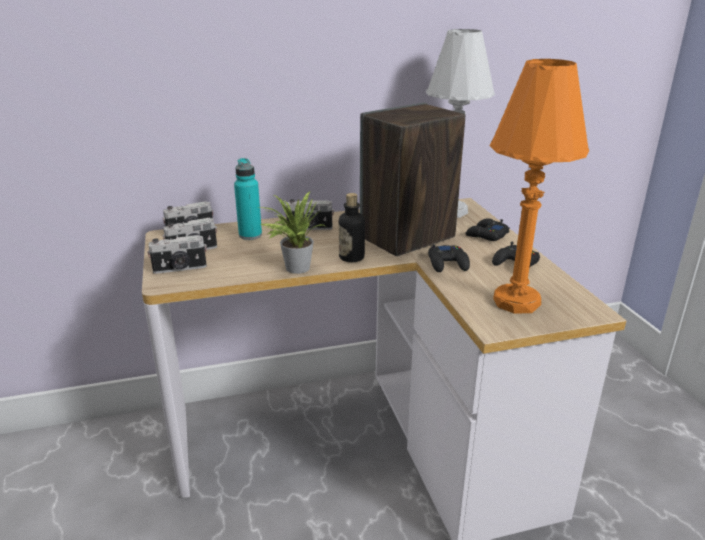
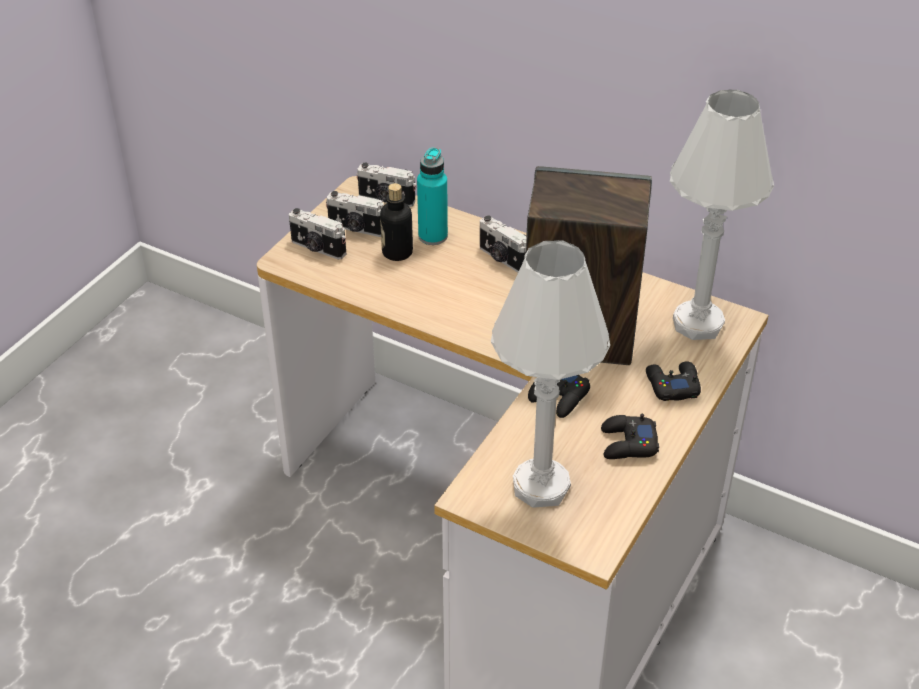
camera: 45 degrees right, 15 degrees up
(294, 267) = (411, 308): potted plant -> none
(351, 257) = (480, 328): bottle -> bottle (397, 252)
(516, 302) = (541, 486): orange table lamp -> white table lamp

